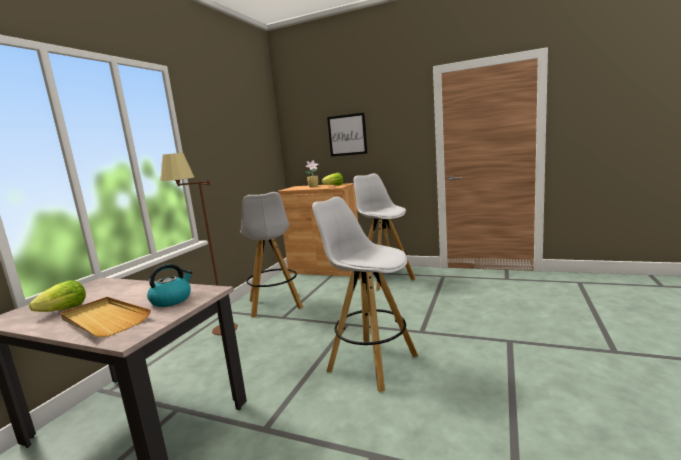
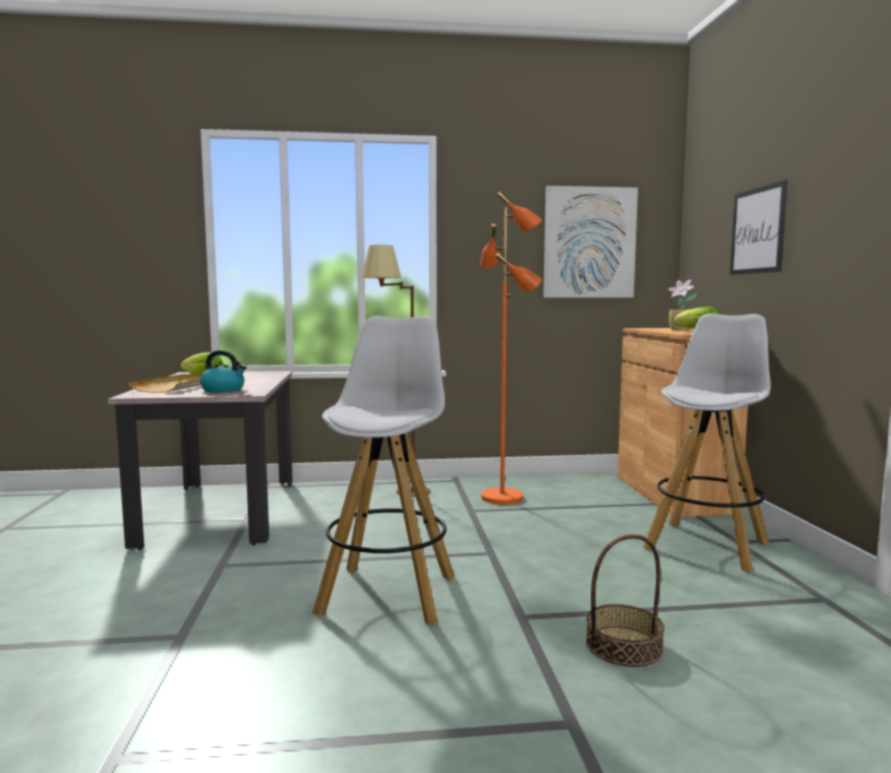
camera: 60 degrees right, 5 degrees down
(251, 143) = (589, 242): none -> picture
(275, 305) = (503, 497): white stool -> orange floor lamp
(458, 317) = (624, 646): none -> basket

